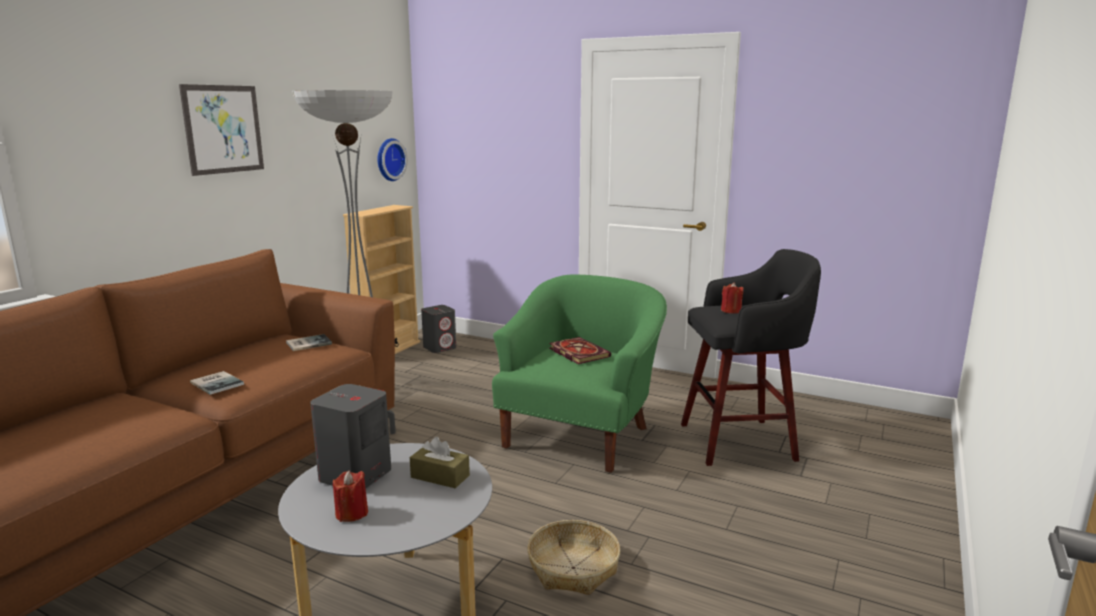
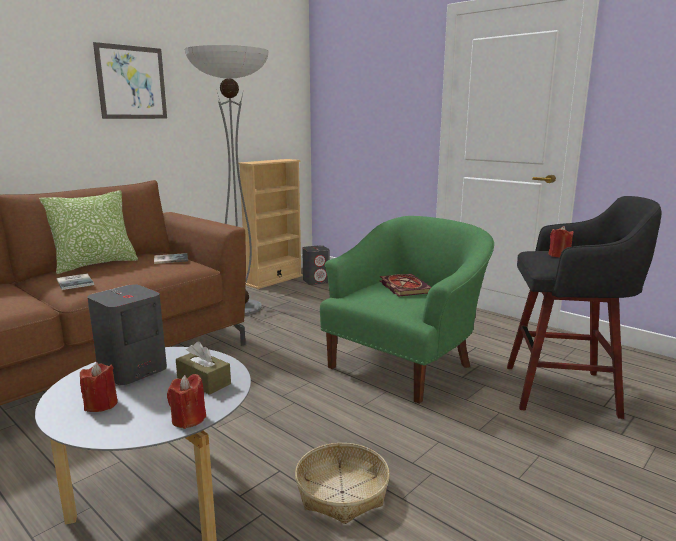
camera: 15 degrees right, 0 degrees up
(219, 358) = (95, 264): none -> pillow
(389, 159) = (284, 120): wall clock -> none
(452, 514) = (188, 419): none -> red candle

